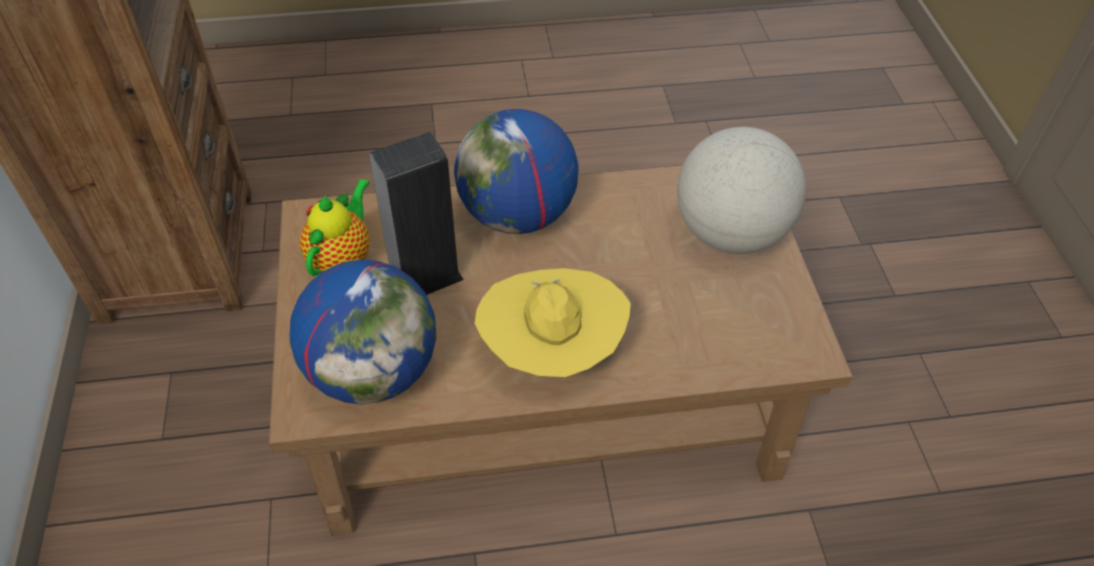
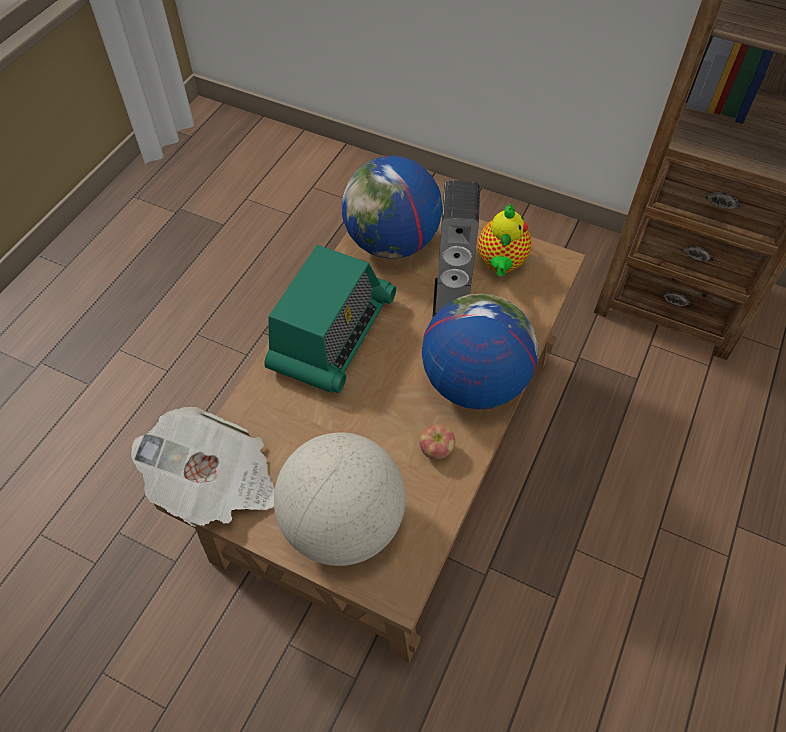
camera: 125 degrees right, 5 degrees up
(343, 259) = (500, 264): teapot -> teapot turned 45 degrees clockwise
(551, 351) = (332, 335): yellow hat -> radio
(609, 208) = (436, 450): none -> apple
(788, 340) = (216, 483): none -> newspaper

